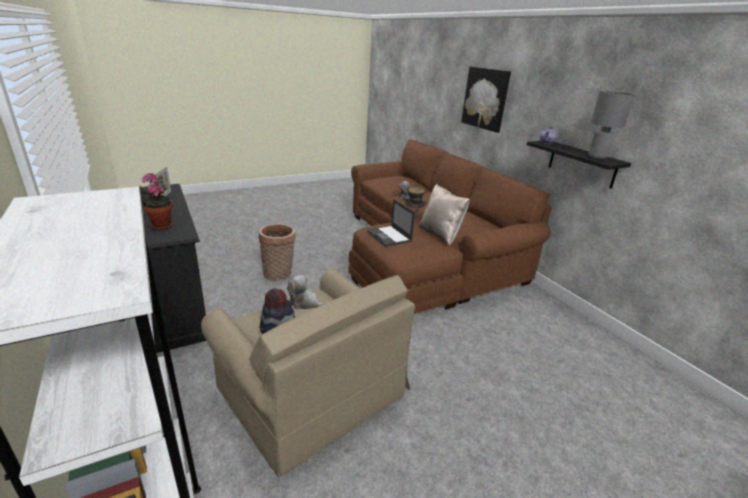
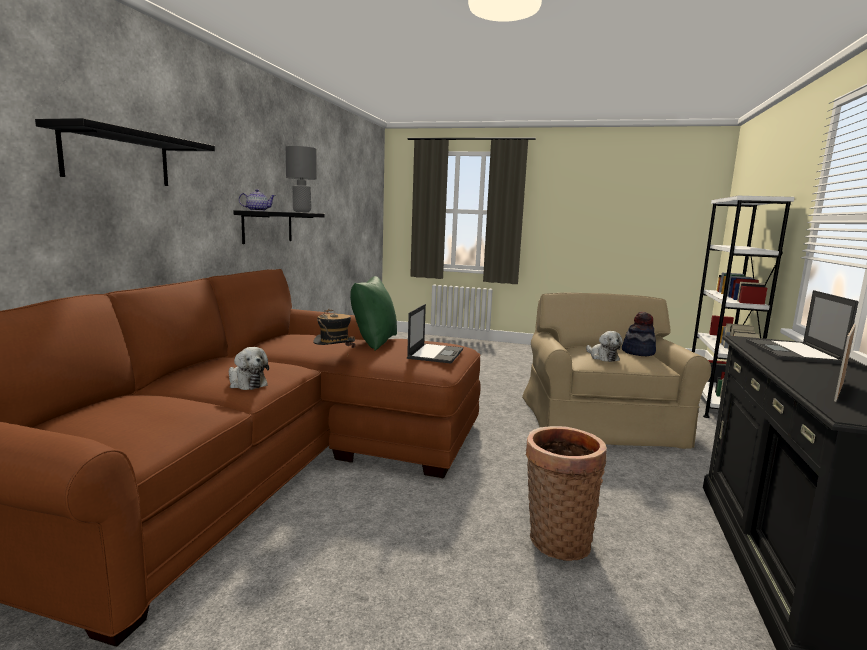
camera: 135 degrees left, 15 degrees down
(160, 225) = (793, 352): potted plant -> laptop
(440, 234) = (374, 341): beige pillow -> green pillow
(485, 98) = (117, 158): picture -> black shelf

